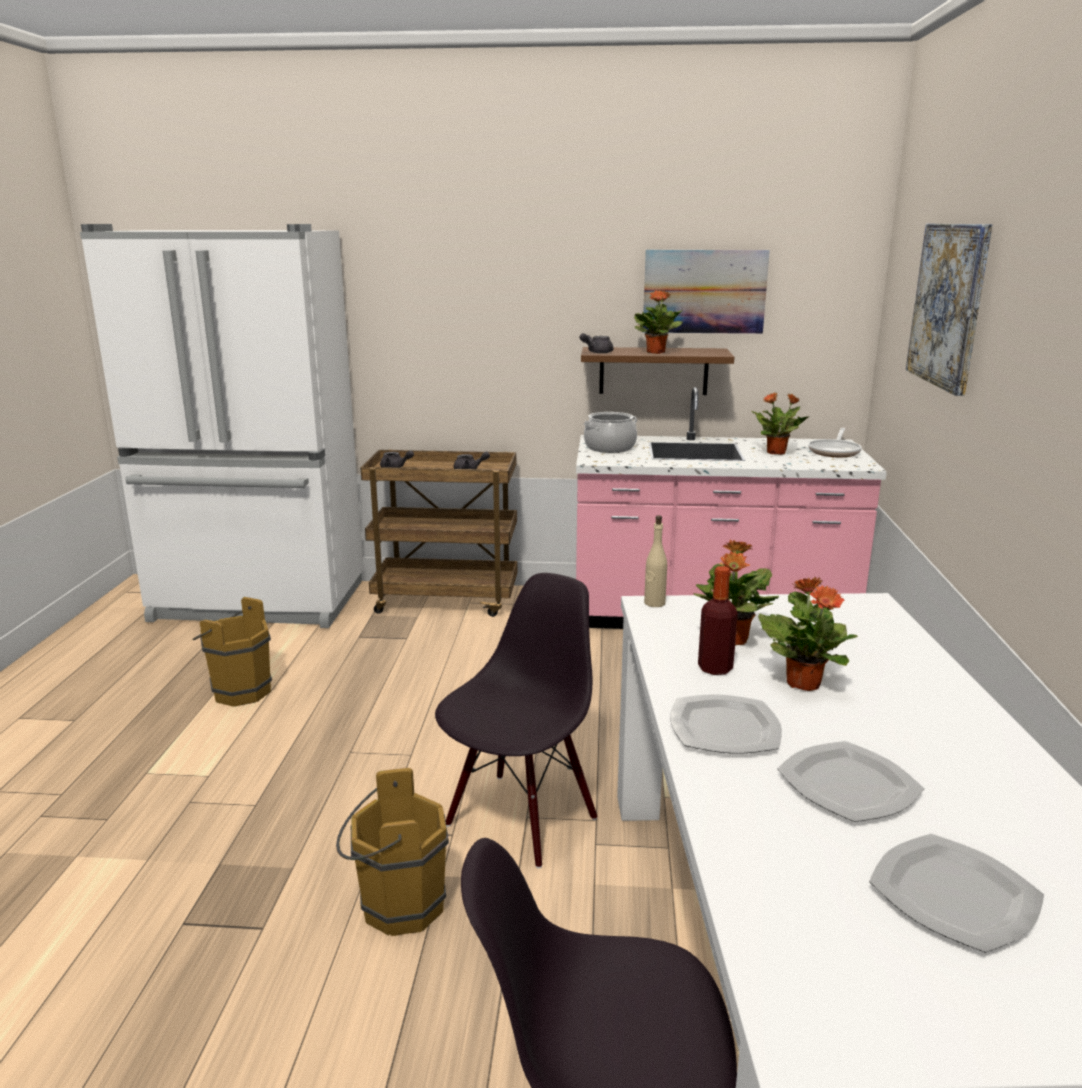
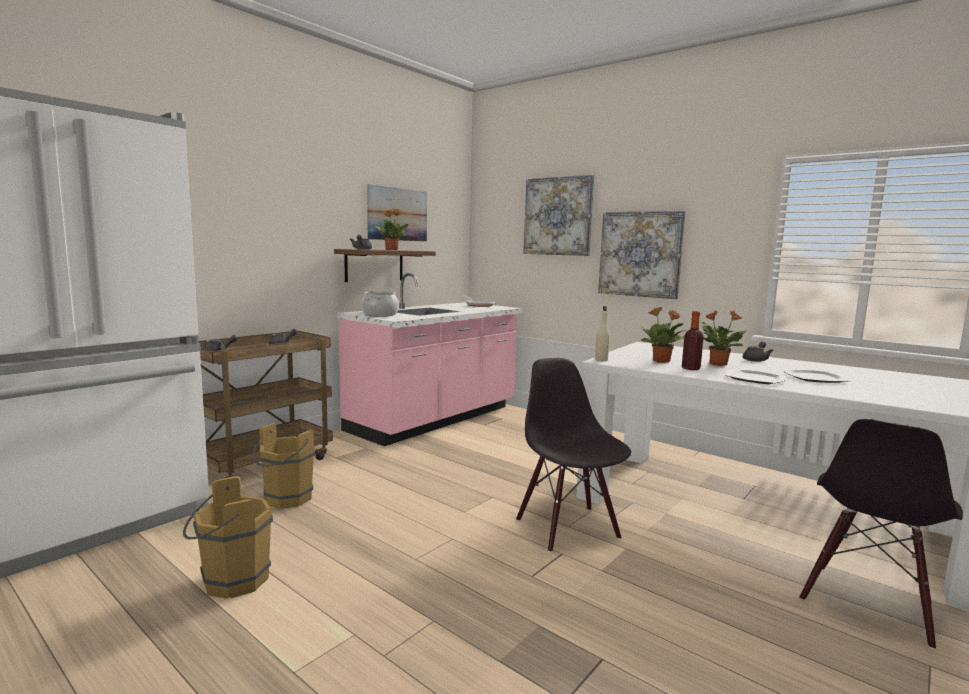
camera: 55 degrees left, 10 degrees down
(396, 907) = (620, 595): brown bucket -> brown bucket (285, 500)
(777, 452) = (460, 308): potted plant -> none
(935, 710) = (756, 360): none -> grey teapot
(952, 895) = (899, 386): plate -> none
(1012, 412) = (640, 254): none -> picture

